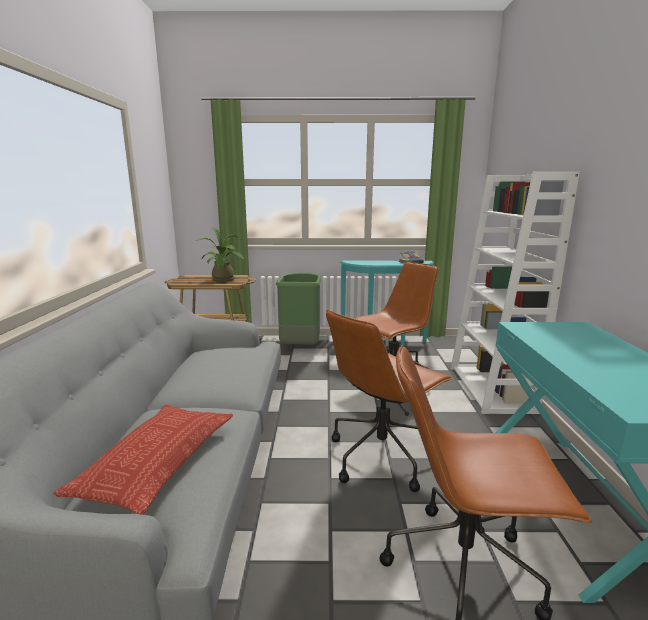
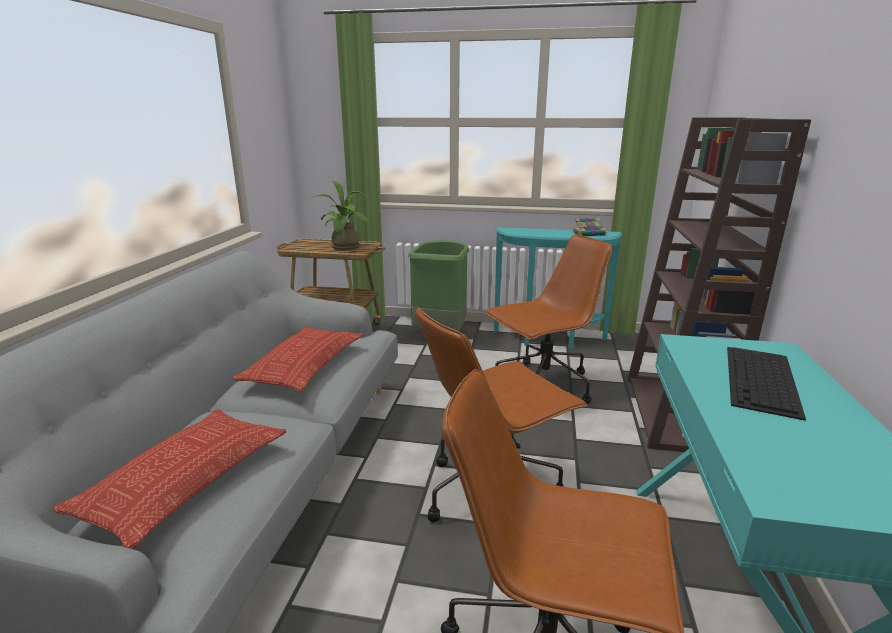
camera: 10 degrees right, 5 degrees up
(219, 368) = (304, 365): none -> pillow
(491, 389) = (674, 414): white bookcase -> brown bookcase
(581, 344) = (762, 380): none -> keyboard

